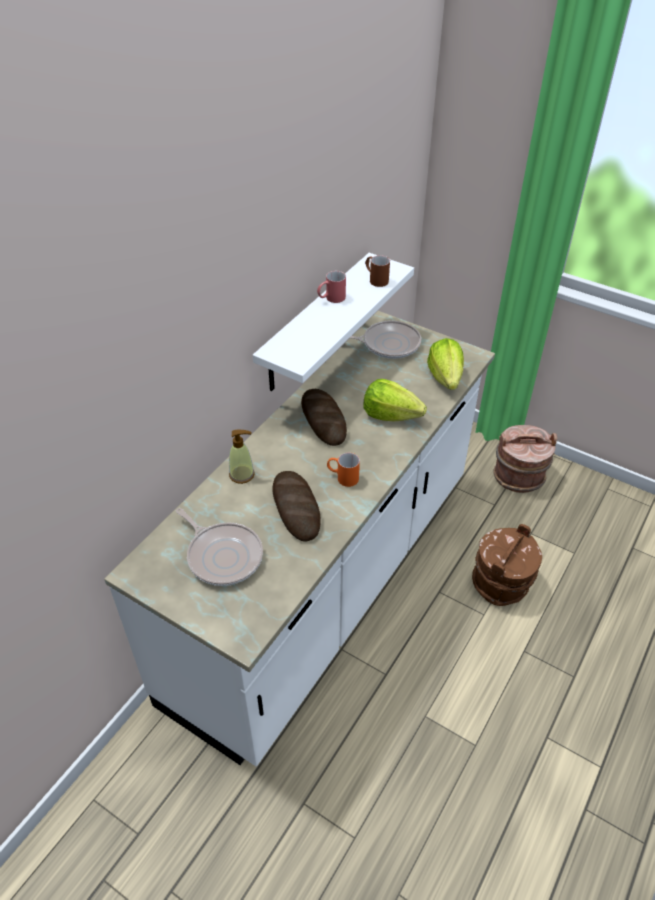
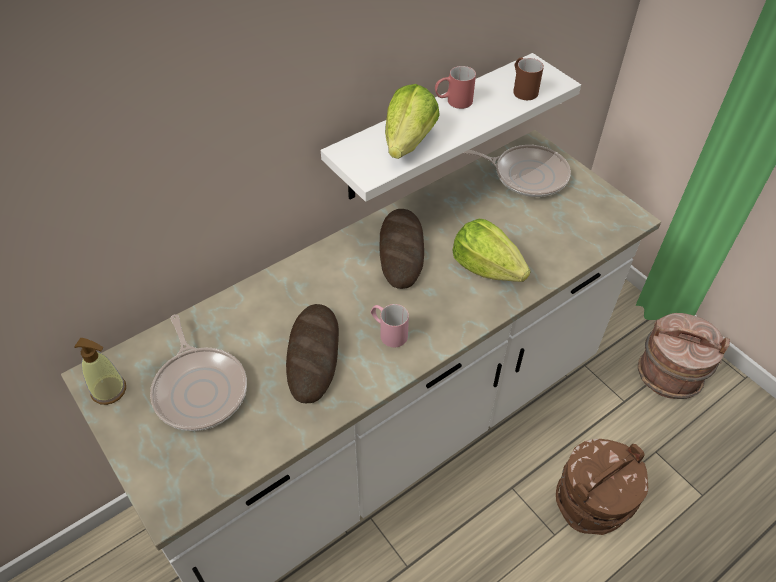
camera: 20 degrees right, 5 degrees up
(242, 474) = (273, 293): soap dispenser -> soap dispenser (109, 390)
(342, 477) = (388, 332): orange mug -> pink mug
(445, 377) = (580, 237): lettuce -> lettuce (408, 142)

